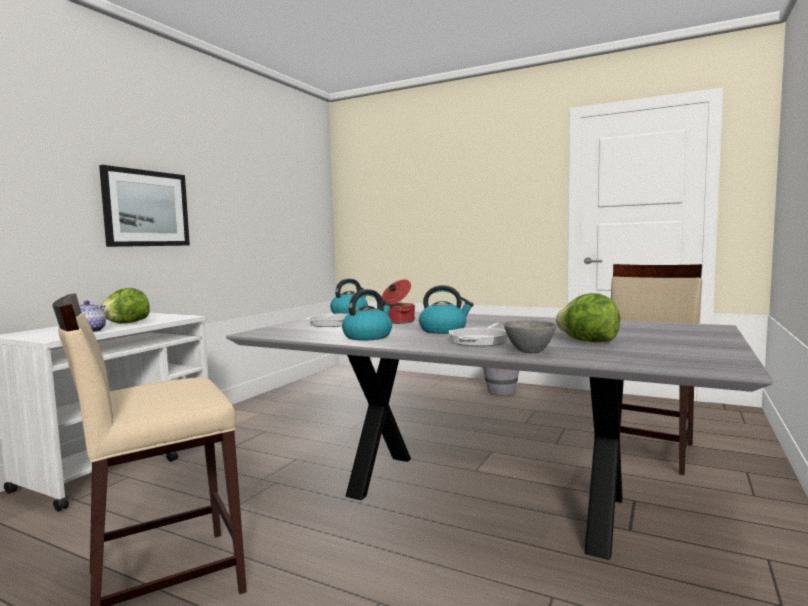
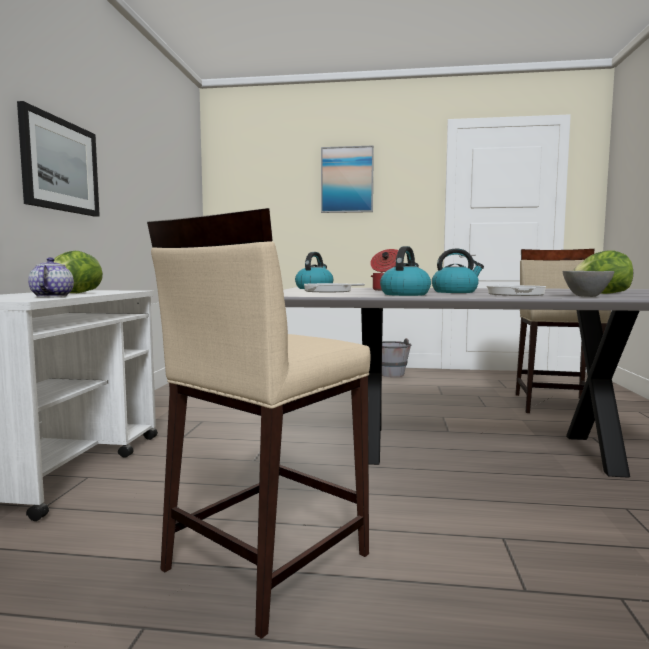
camera: 20 degrees left, 0 degrees up
(463, 182) = (347, 180): none -> picture

